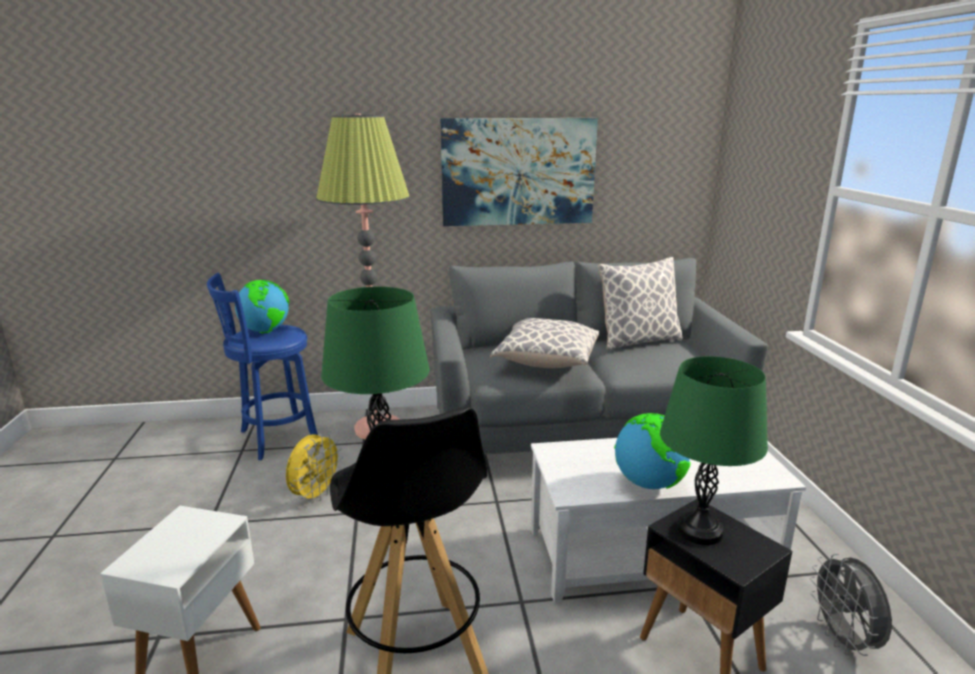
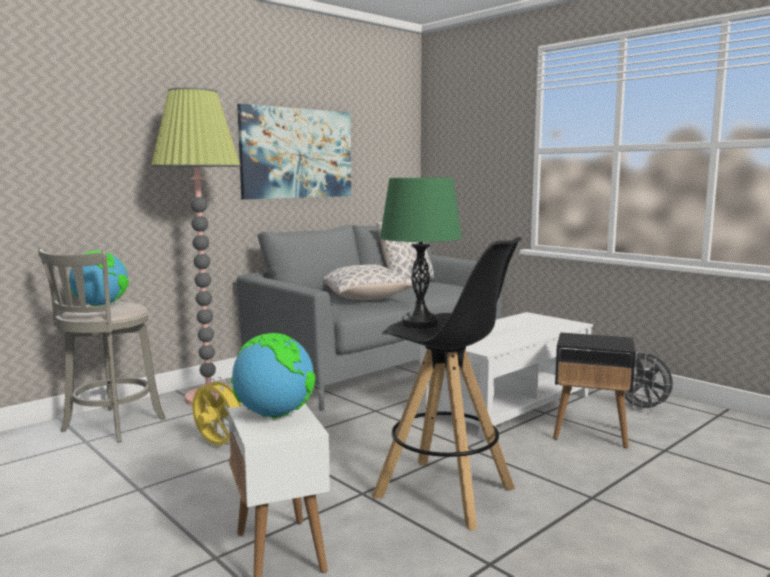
camera: 35 degrees left, 10 degrees down
(275, 438) = (110, 426): blue stool -> grey stool
(315, 495) = (218, 446): yellow fan -> yellow fan turned 45 degrees counterclockwise
(648, 484) = (519, 338): globe -> globe (274, 415)
(699, 531) = (583, 341): green table lamp -> none

